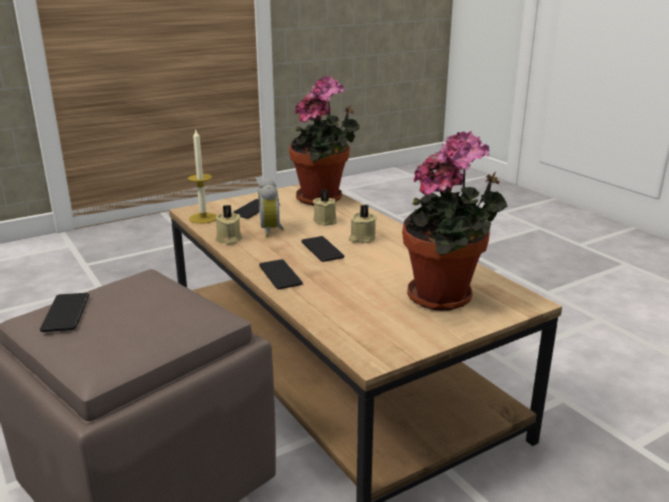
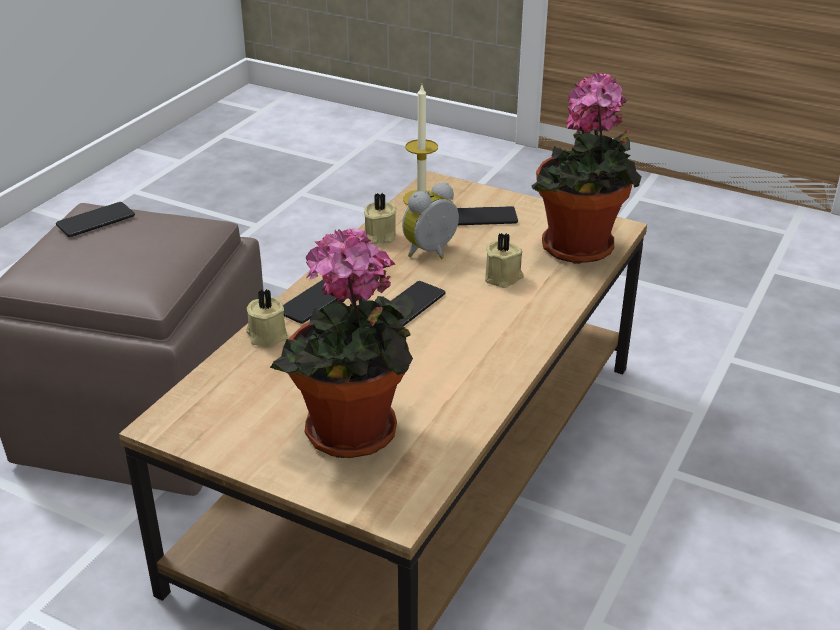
camera: 60 degrees right, 10 degrees up
(362, 238) = (474, 322): beige candle -> beige candle (266, 335)

